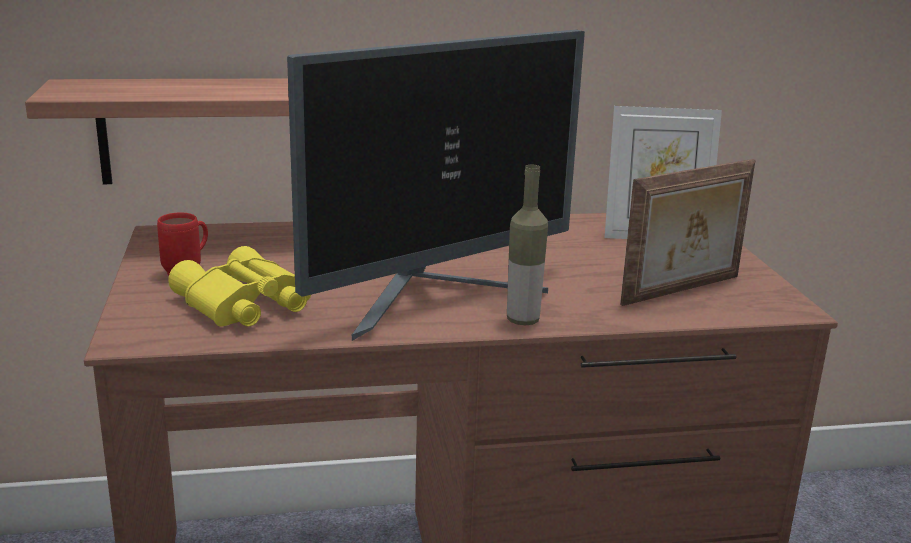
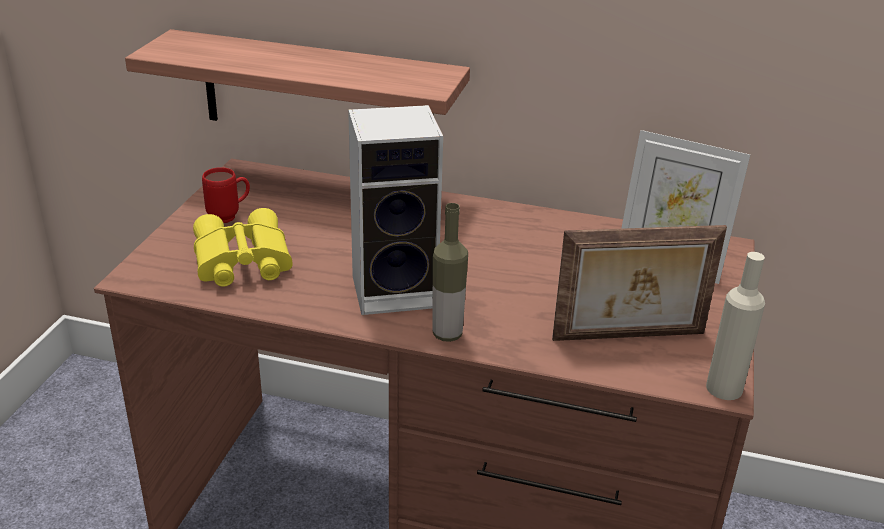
camera: 25 degrees right, 10 degrees up
(436, 297) = (397, 290): monitor -> speaker
(797, 309) = (724, 388): none -> beige bottle

